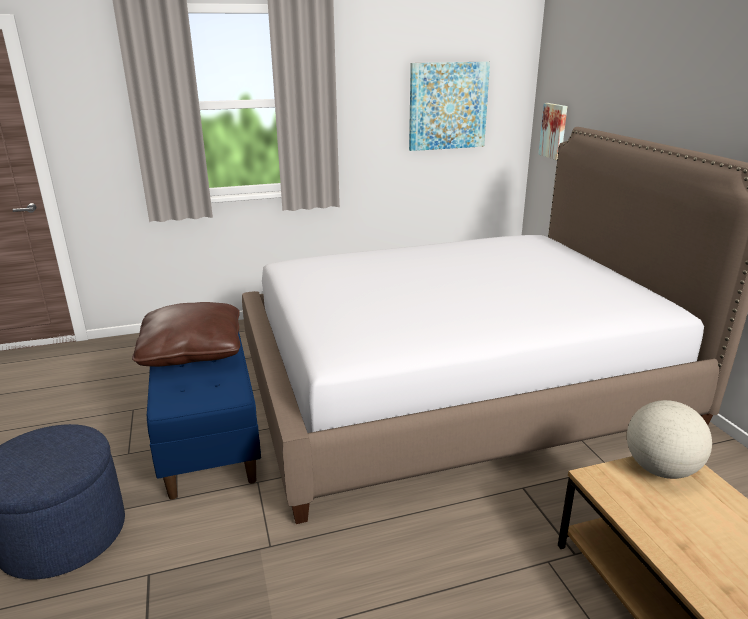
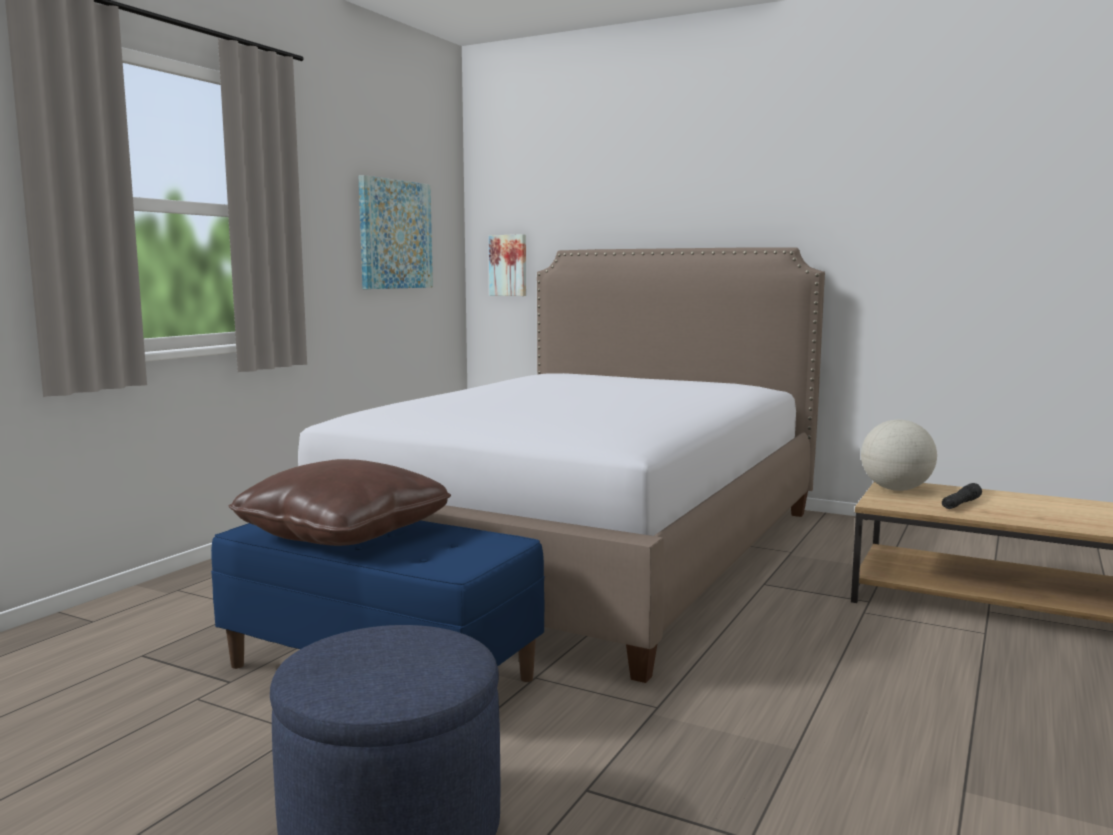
camera: 45 degrees left, 15 degrees down
(680, 522) = (960, 504): none -> black flashlight

